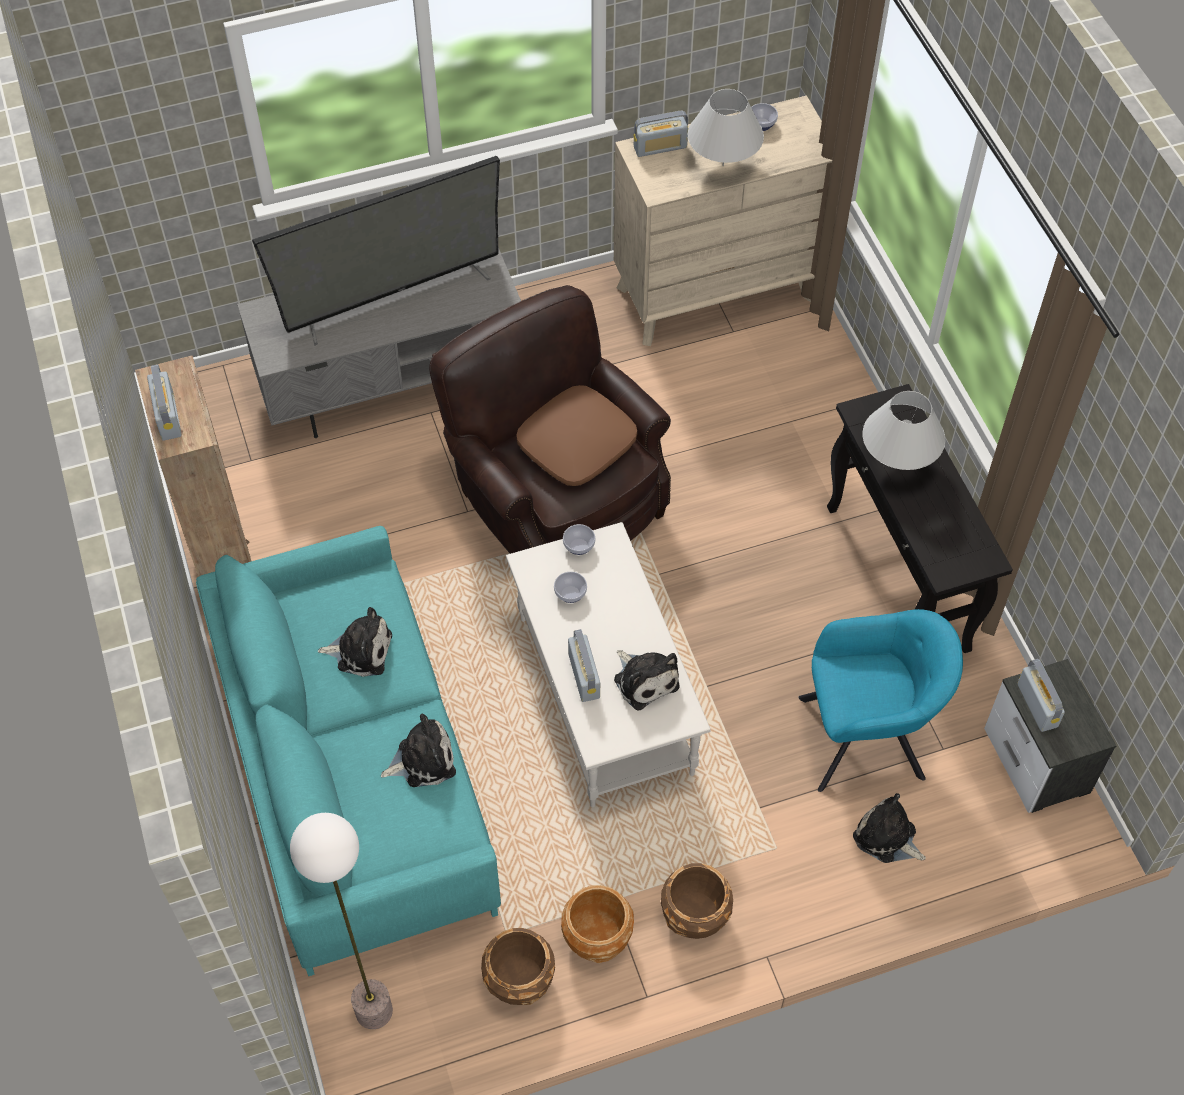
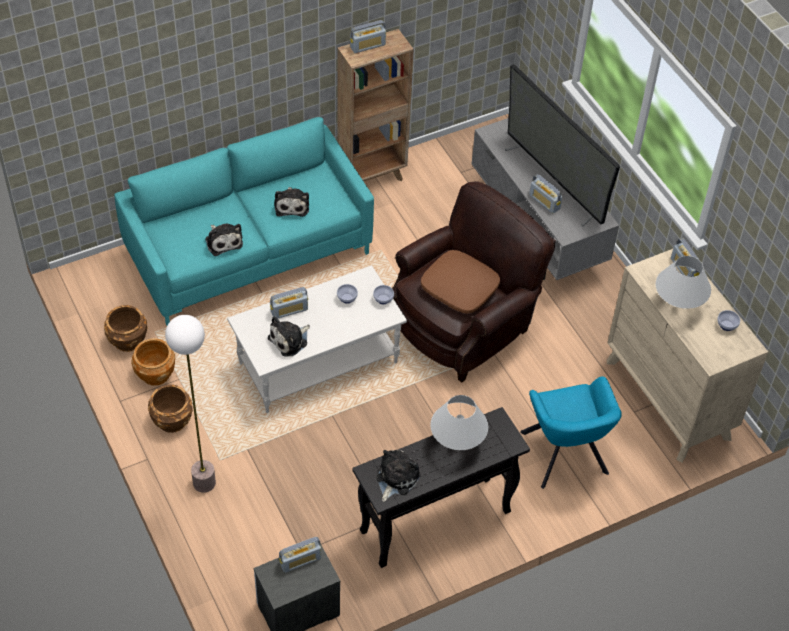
camera: 80 degrees right, 5 degrees down
(373, 1011) = (107, 279): floor lamp -> floor lamp (204, 482)
(433, 314) = (544, 202): none -> radio
(867, 736) = (305, 507): turquoise armchair -> turquoise armchair (565, 456)
(887, 837) = (232, 520): plush toy -> plush toy (396, 478)

